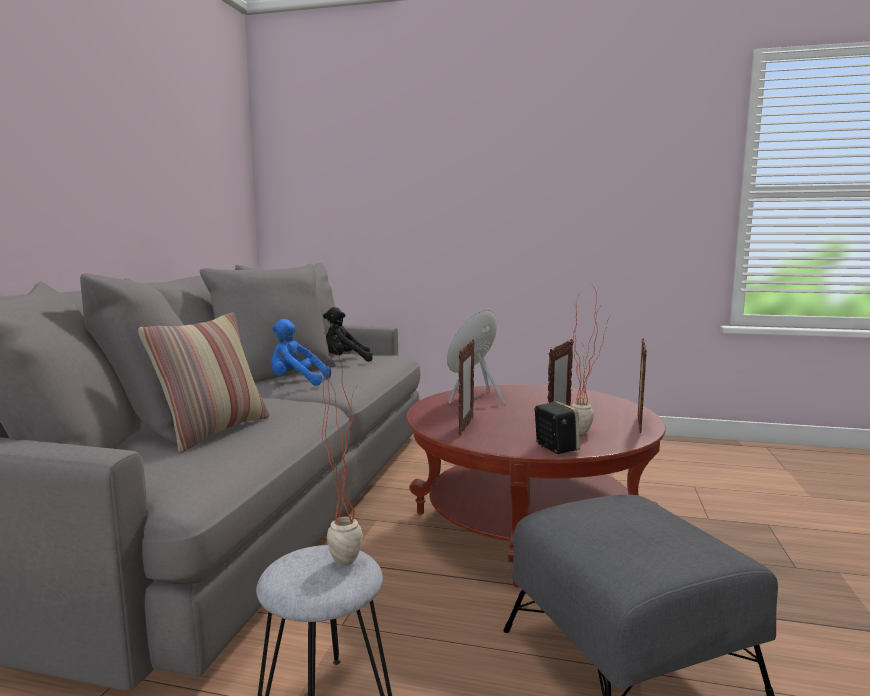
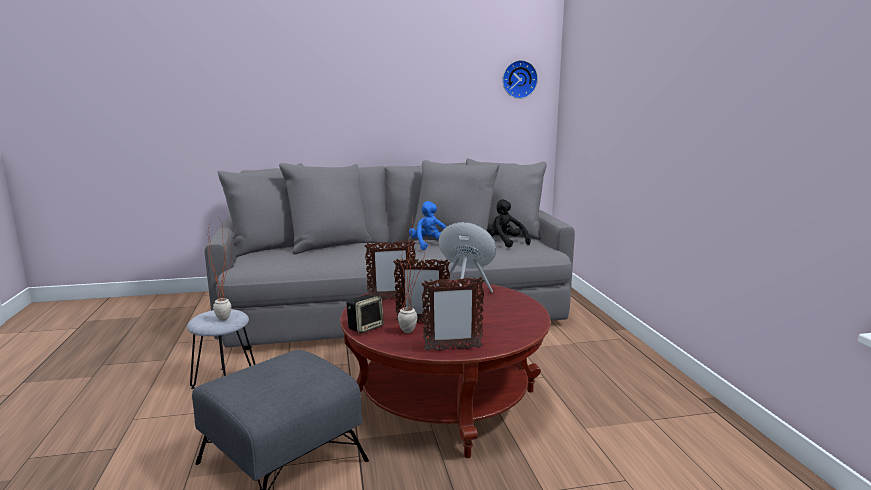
camera: 65 degrees right, 5 degrees up
(214, 431) = (317, 254): pillow -> none
(224, 164) = (519, 79): none -> wall clock

